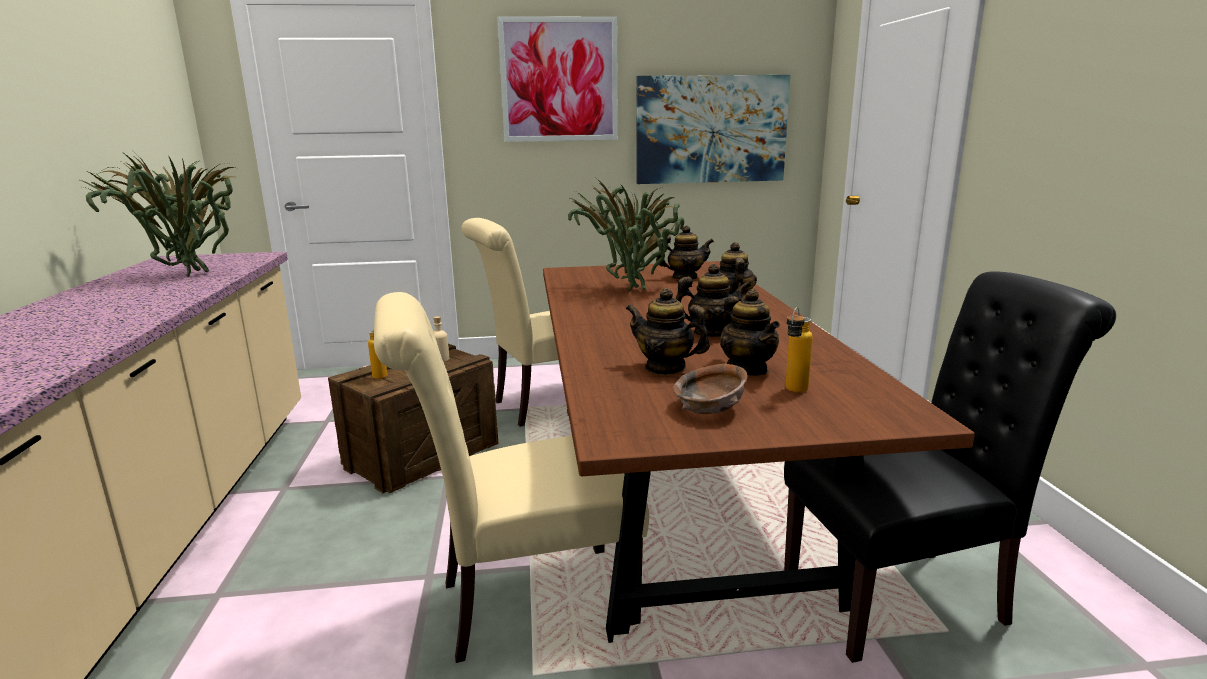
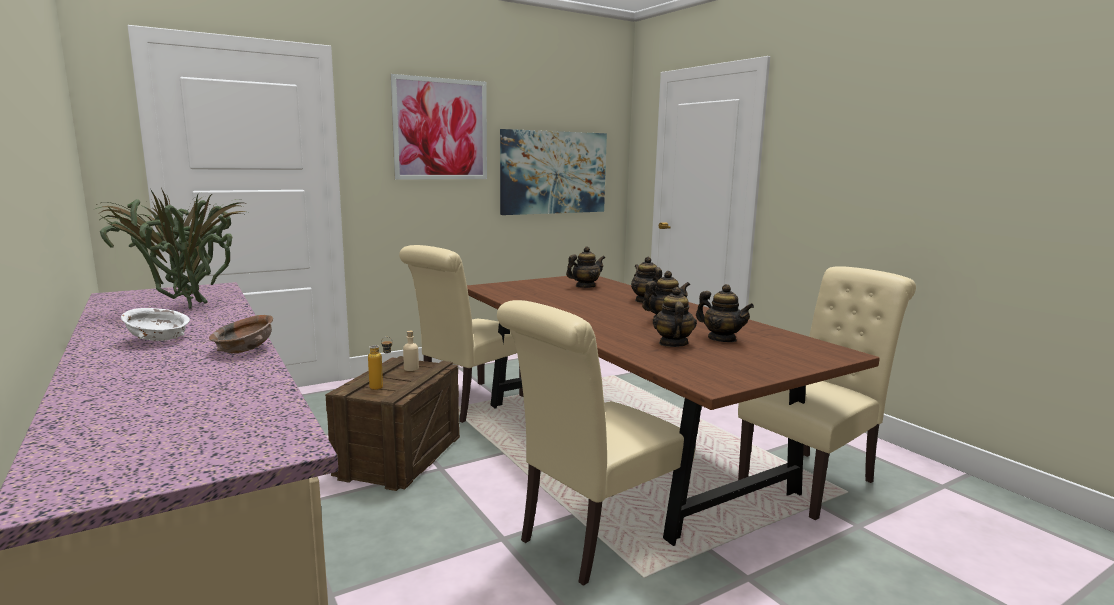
camera: 25 degrees left, 5 degrees down
(93, 306) = (158, 339): none -> white bowl
(630, 289) = (560, 296): potted plant -> none
(665, 368) = (672, 343): teapot -> teapot turned 90 degrees clockwise
(710, 408) = (736, 362): brown bowl -> brown bowl (245, 349)
(793, 392) = (766, 348): bottle -> none
(906, 597) = (813, 480): black chair -> beige chair

